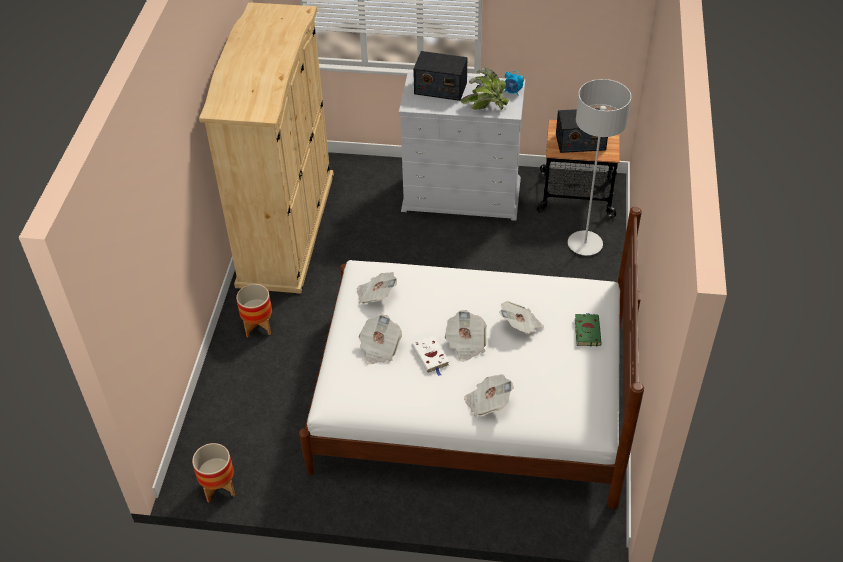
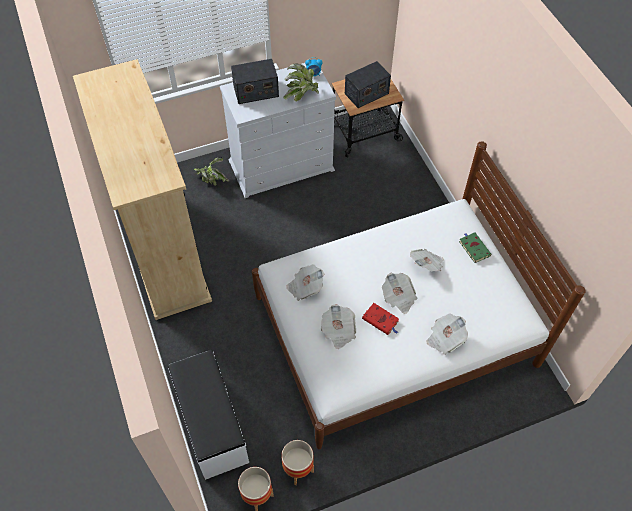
camera: 30 degrees left, 10 degrees up
(221, 403) = (211, 424): none -> white bench
(258, 327) = (197, 345): planter -> planter (298, 469)
(379, 183) = (211, 180): none -> potted plant
(431, 357) = (381, 320): white book -> red book
(585, 244) = (394, 170): grey floor lamp -> none

